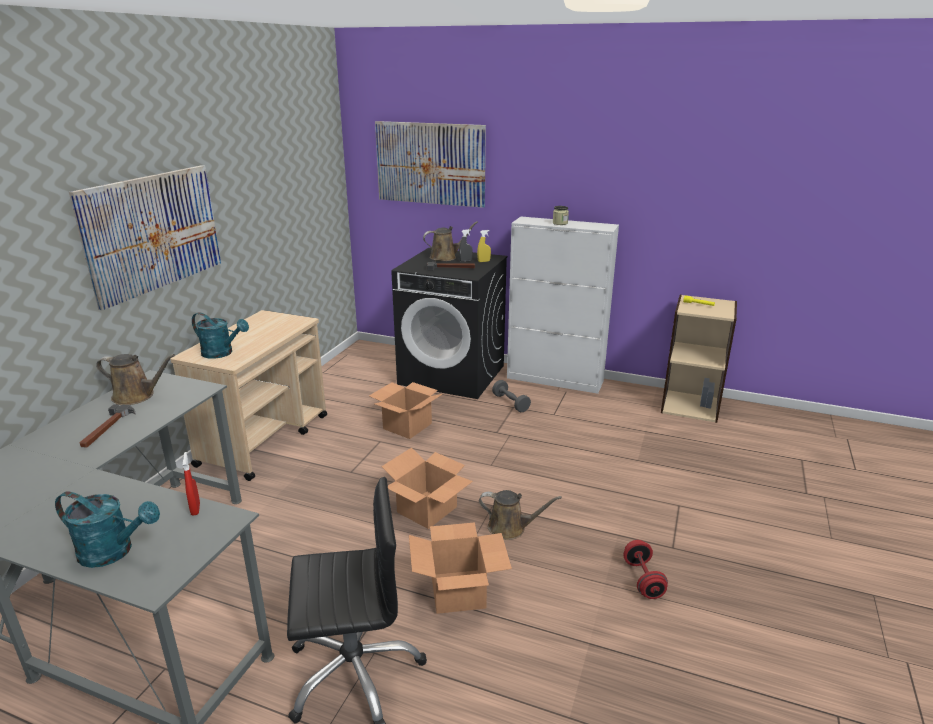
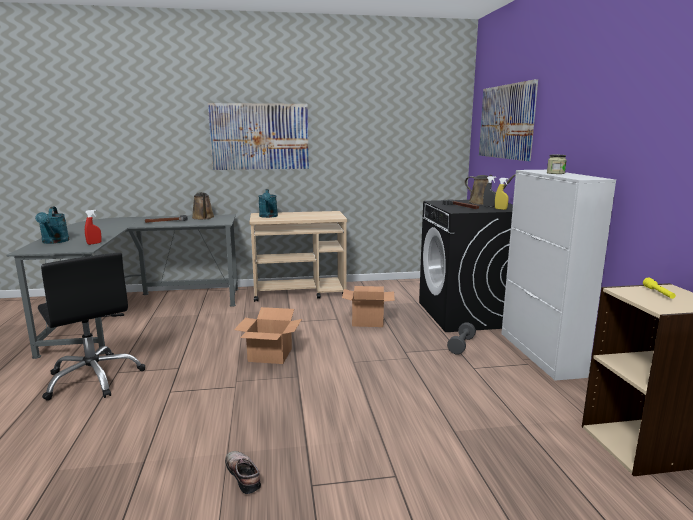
camera: 60 degrees right, 10 degrees down
(457, 591) = (184, 389): cardboard box -> none
(510, 528) = (273, 391): brown watering can -> none
(643, 579) = (245, 475): red dumbbell -> shoe

